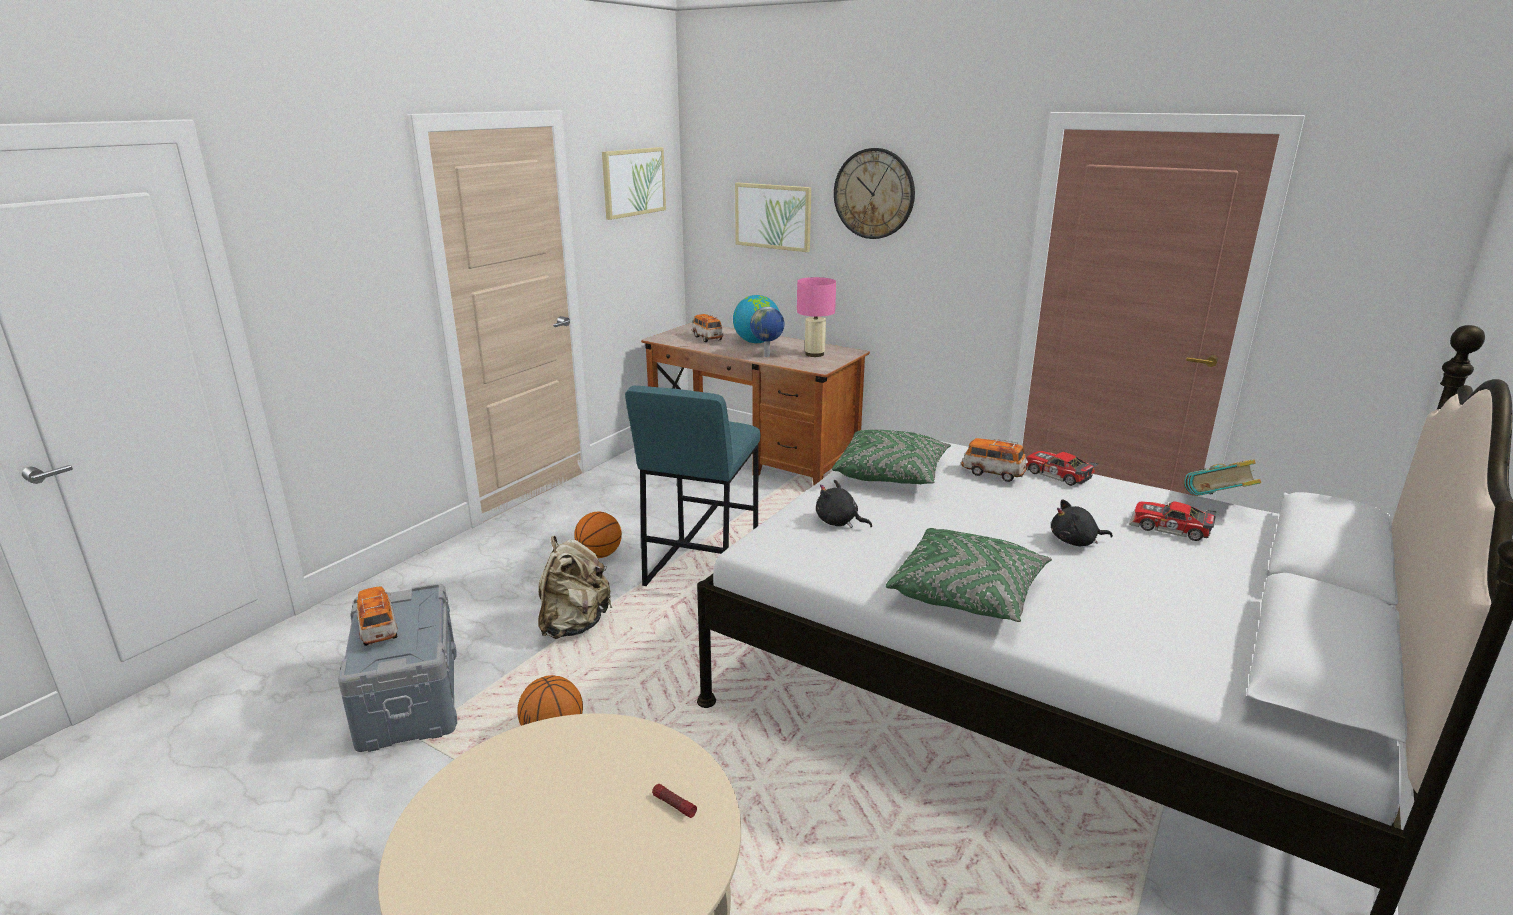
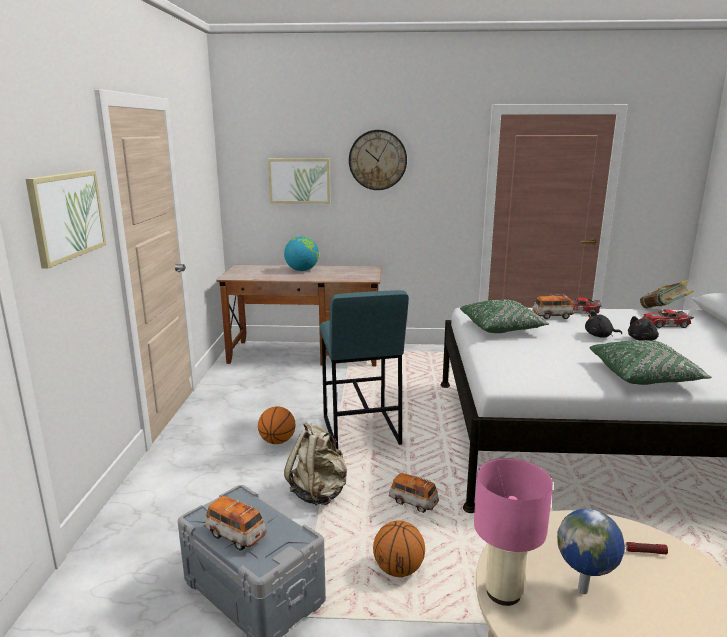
camera: 30 degrees left, 5 degrees down
(633, 182) = (199, 158): picture -> picture (67, 215)
(707, 338) = (263, 272): toy car -> toy car (413, 502)
(767, 356) = (324, 277): globe -> globe (584, 590)
(814, 354) = (351, 272): pink table lamp -> pink table lamp (502, 592)
(839, 522) = (521, 358): black plush toy -> black plush toy (600, 336)

